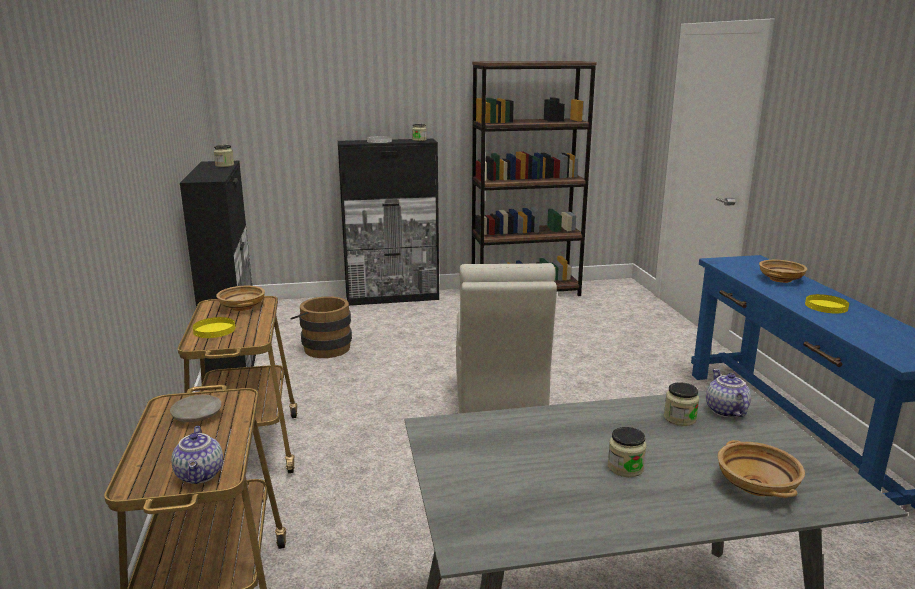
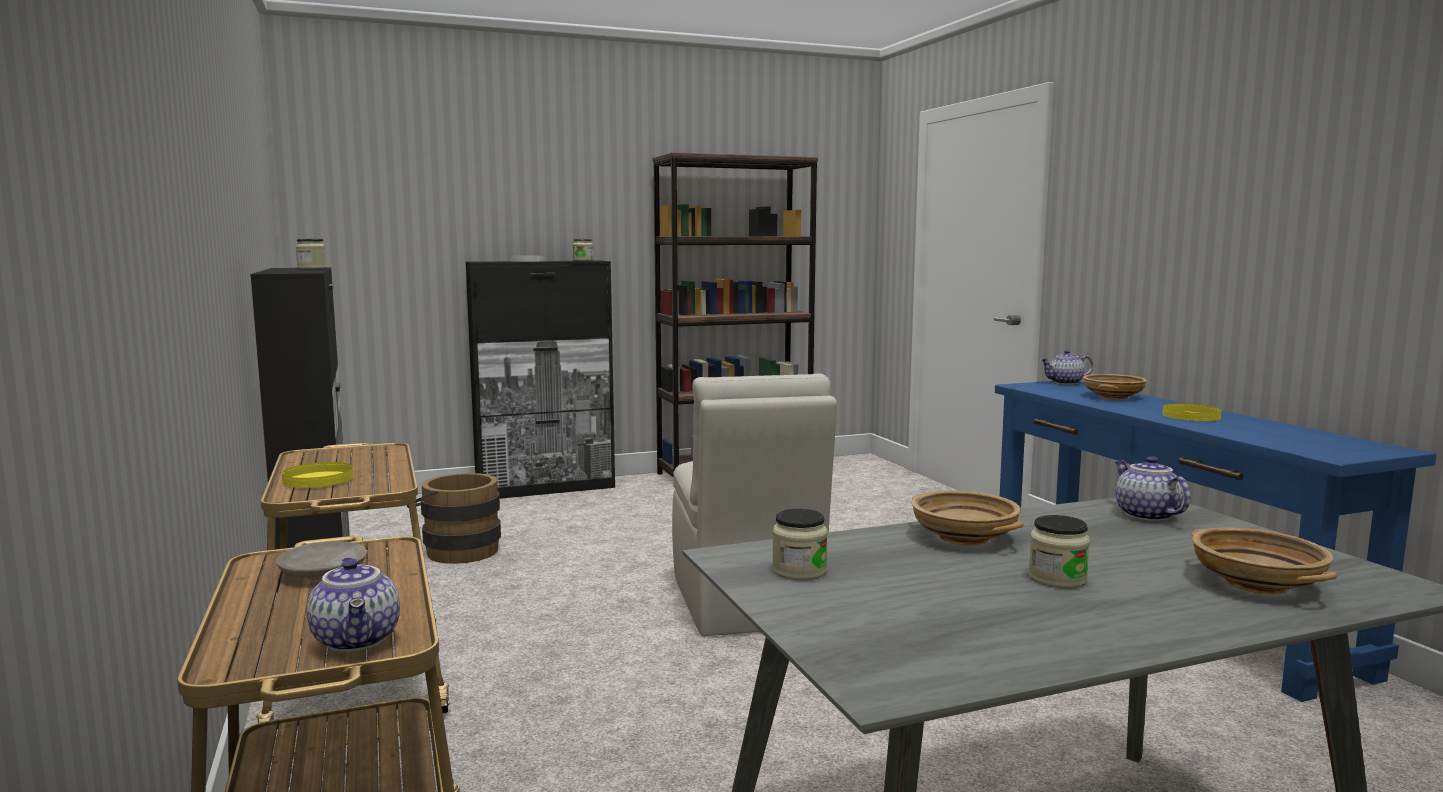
camera: 10 degrees left, 10 degrees down
(242, 307) = (354, 455): beige bowl -> beige bowl (962, 537)
(679, 418) = (1091, 526): jar -> jar (799, 571)
(754, 259) = (1065, 383): none -> teapot

